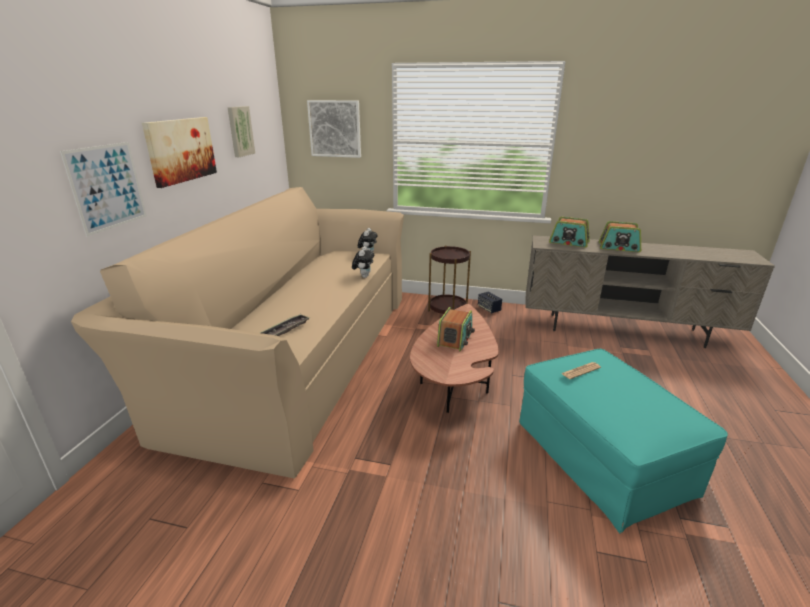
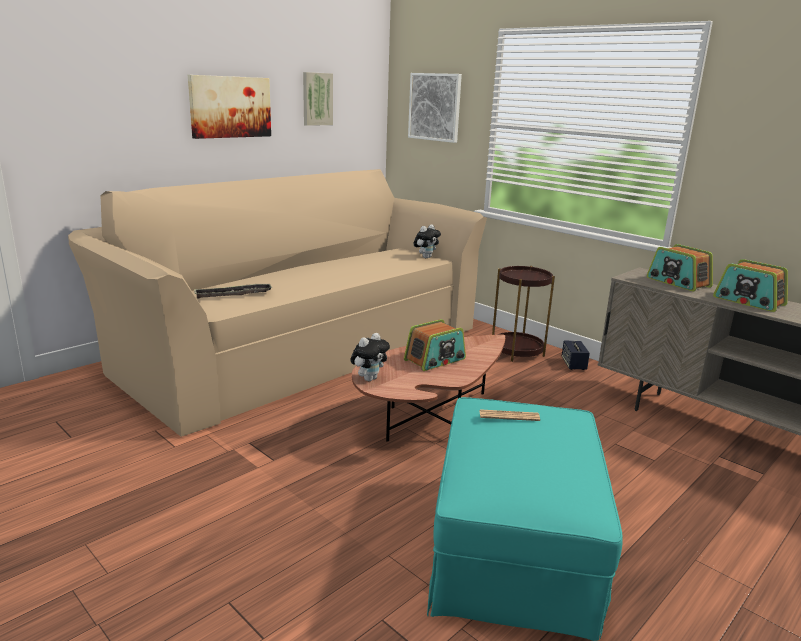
camera: 30 degrees right, 5 degrees down
(107, 187) = (136, 127): picture -> none
(363, 276) = (388, 273): plush toy -> plush toy (369, 378)

